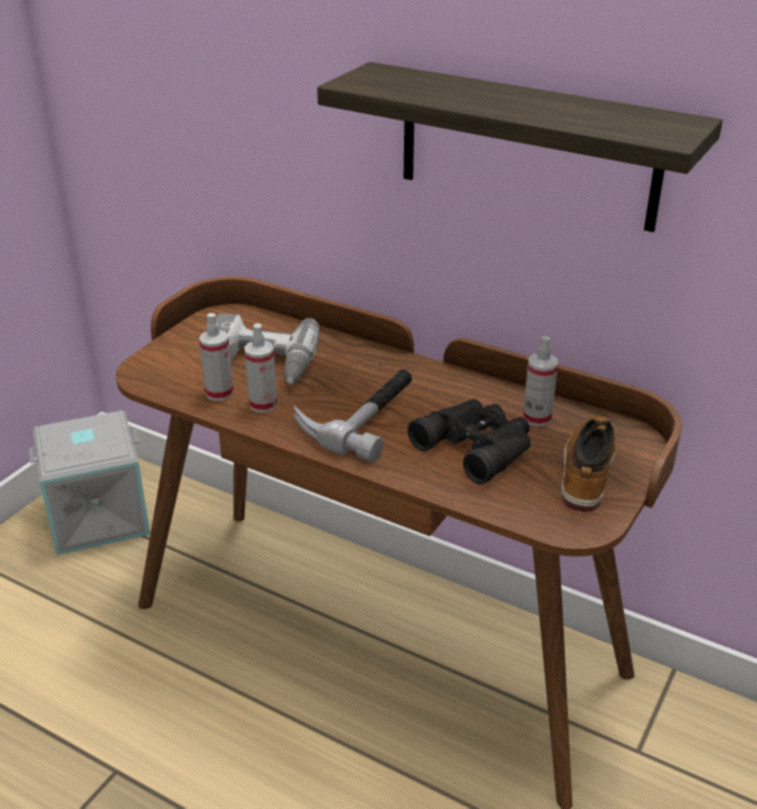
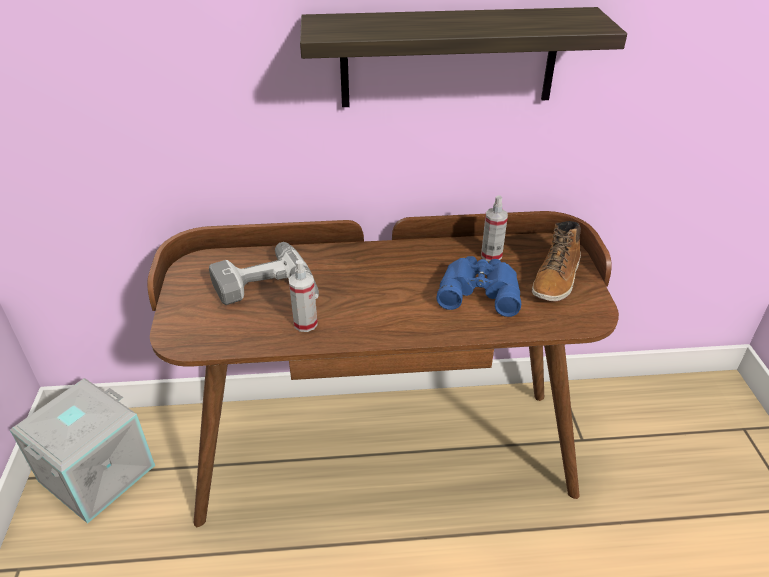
camera: 35 degrees left, 5 degrees up
(219, 393) = (262, 329): spray bottle -> none
(360, 415) = (383, 302): hammer -> none
(478, 445) = (479, 290): black binoculars -> blue binoculars
(586, 471) = (556, 279): boot -> boot turned 135 degrees counterclockwise

